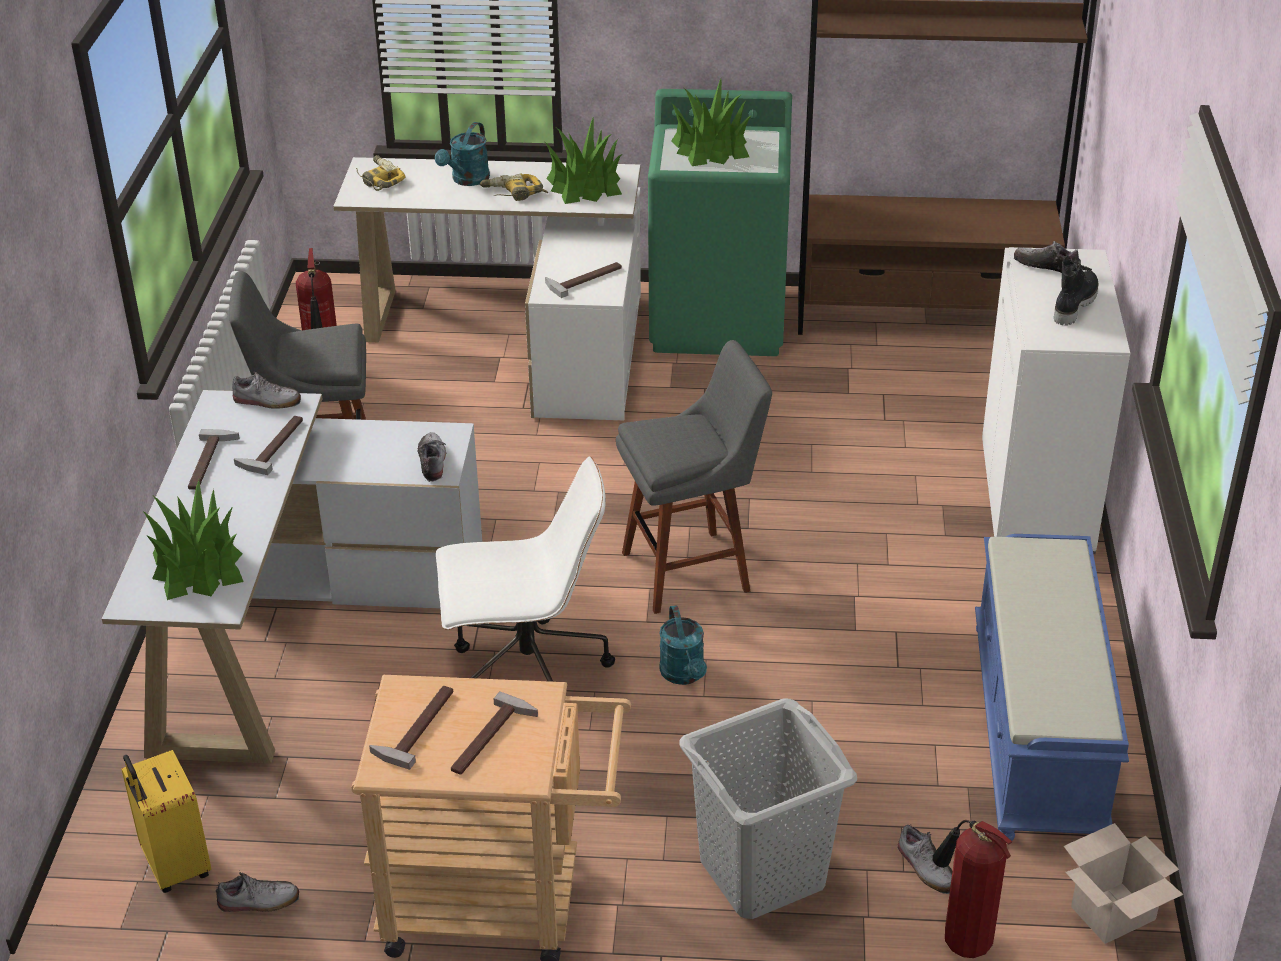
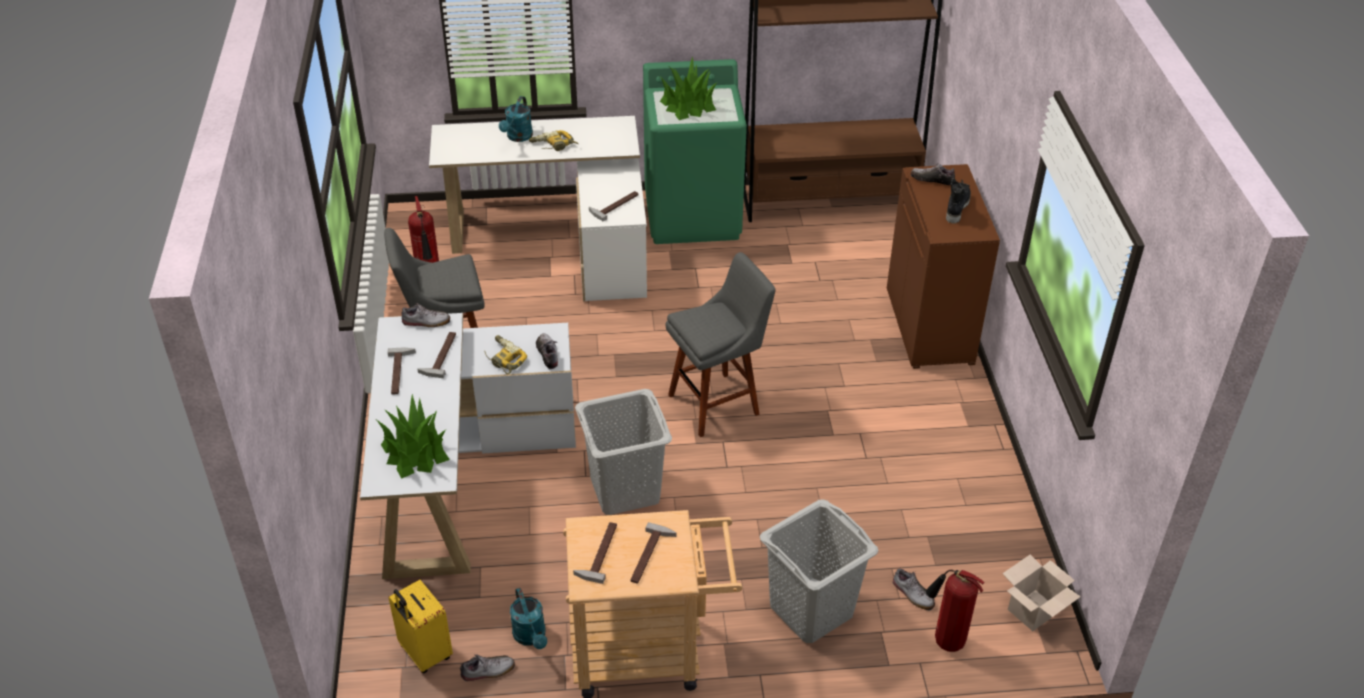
camera: 10 degrees left, 5 degrees up
(378, 179) = (455, 141): power drill -> power drill (503, 359)
(526, 675) = (625, 490): white office chair -> grey laundry basket
(585, 185) = (601, 135): potted plant -> none
(684, 675) = (730, 479): turquoise watering can -> turquoise watering can (531, 637)
(1038, 496) = (931, 326): white cabinet -> brown cabinet
(1039, 732) = (964, 493): blue bench -> none

